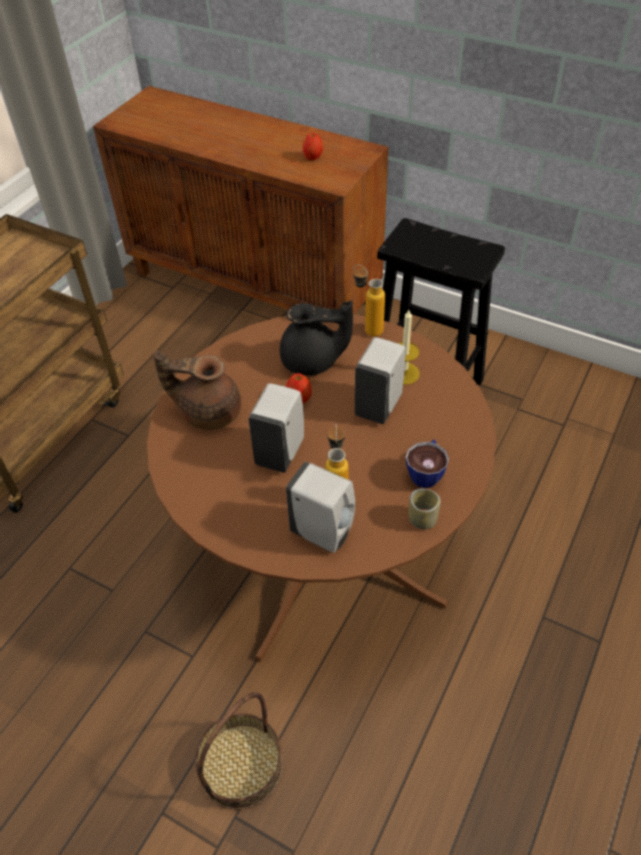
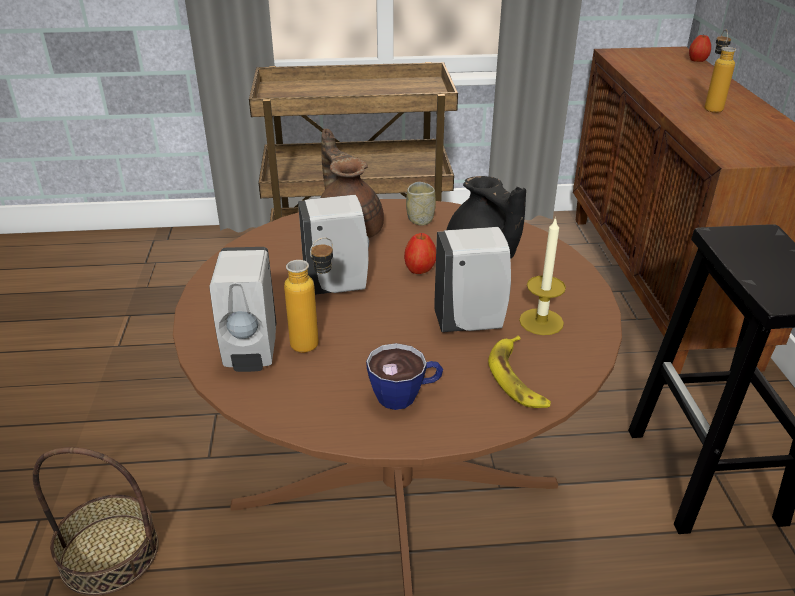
camera: 55 degrees right, 15 degrees down
(313, 158) = (745, 134): apple -> apple (697, 61)
(367, 328) = (576, 273): bottle -> bottle (710, 107)
(422, 520) = (328, 419): cup -> cup (420, 219)
(447, 413) = (518, 378): none -> banana

